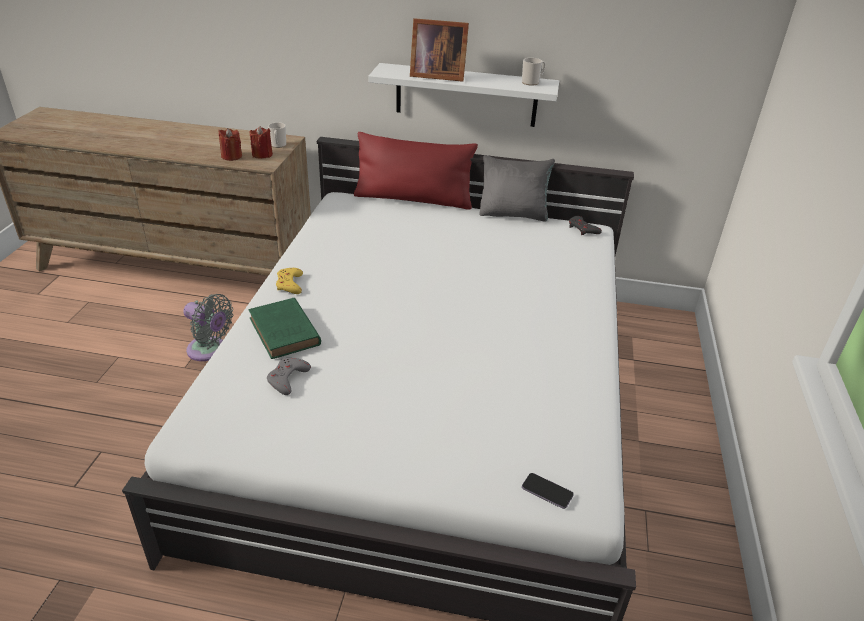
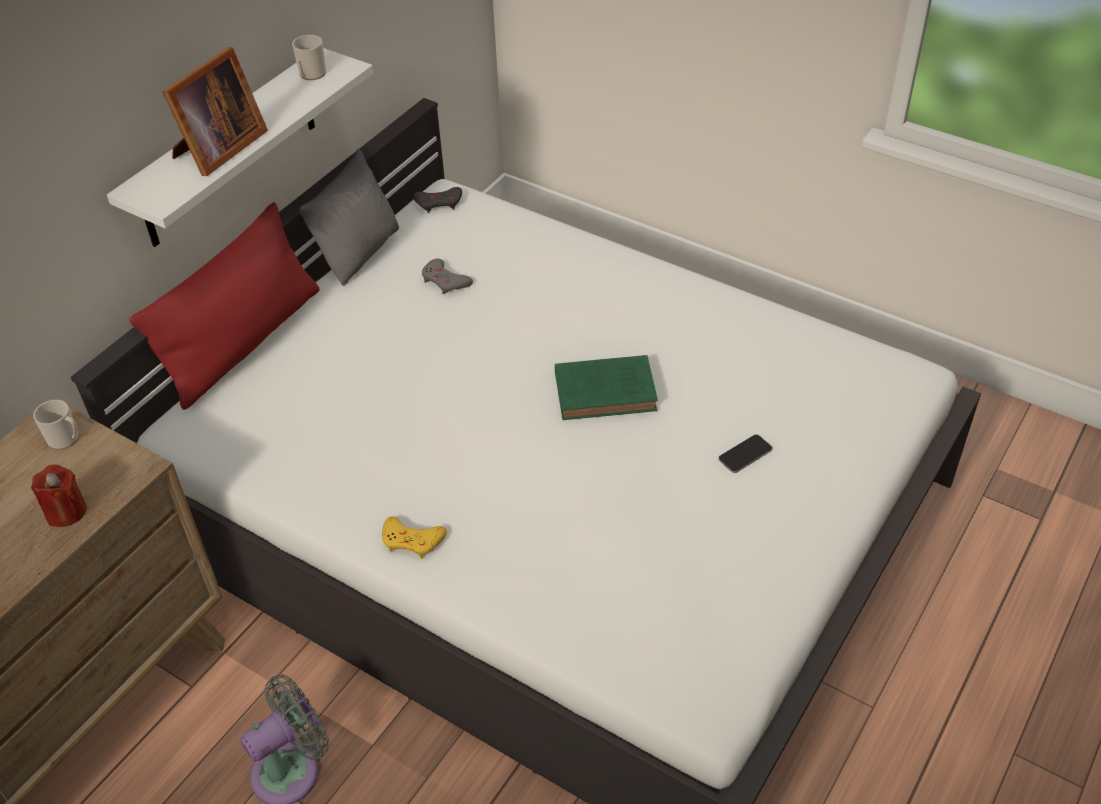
camera: 65 degrees left, 10 degrees up
(262, 155) = (91, 467): red candle -> none
(285, 333) = (538, 565): green book -> green book (608, 392)
(287, 378) = (643, 579): grey game controller -> grey game controller (445, 281)
(547, 491) = (893, 399): phone -> phone (745, 455)

